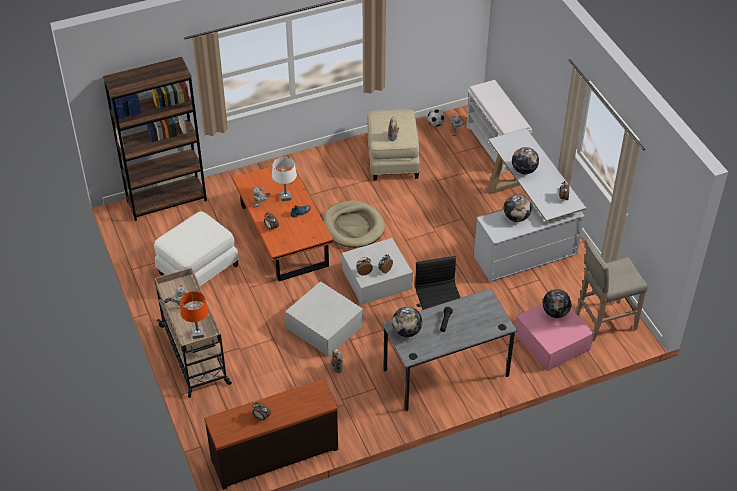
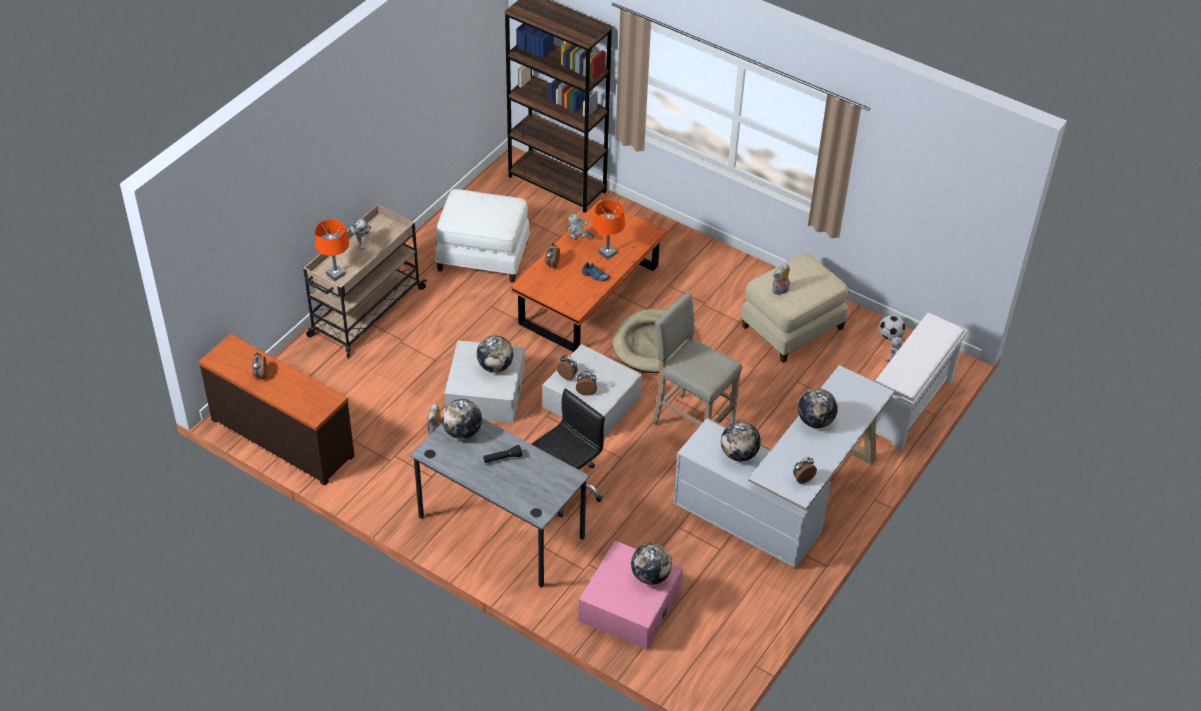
camera: 55 degrees right, 0 degrees up
(285, 197) = (607, 253): white table lamp -> orange table lamp
(325, 303) = (495, 366): none -> globe
(604, 321) = (704, 644): beige stool -> beige stool (691, 422)

